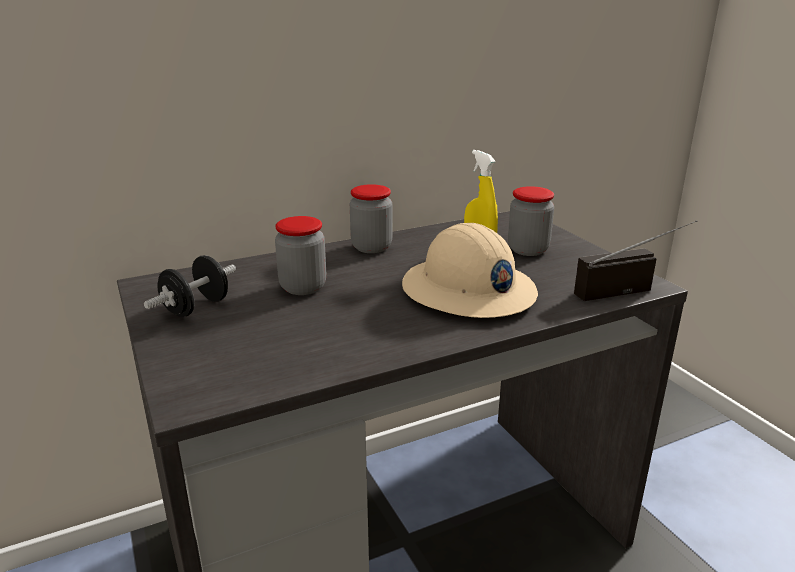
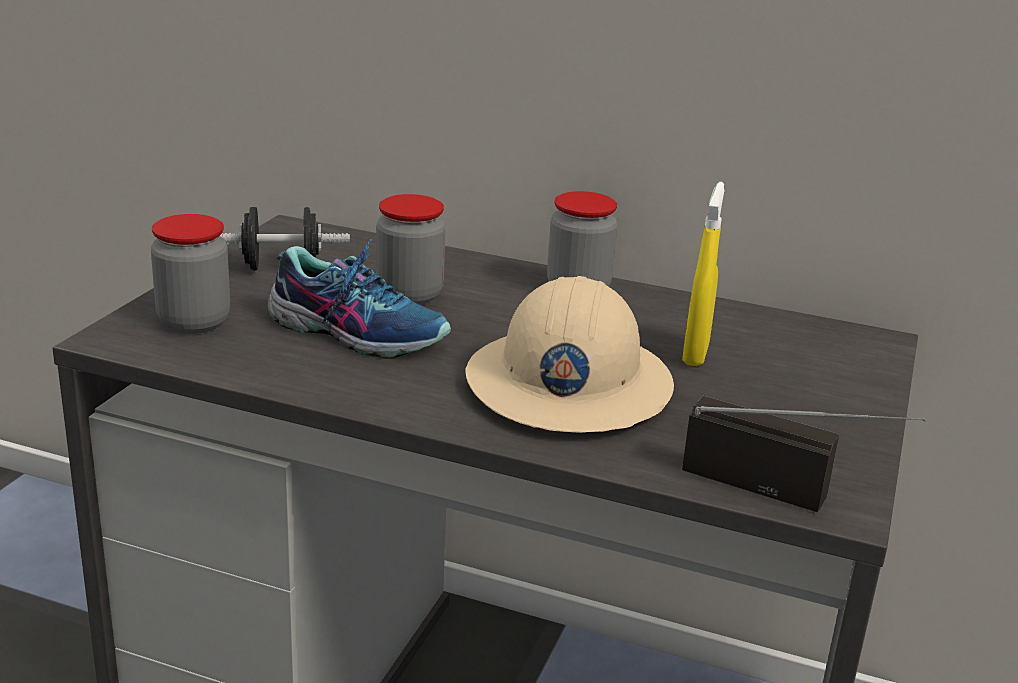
camera: 45 degrees right, 0 degrees up
(322, 318) = (358, 332): none -> shoe
(528, 250) = (774, 382): jar -> jar (194, 322)

